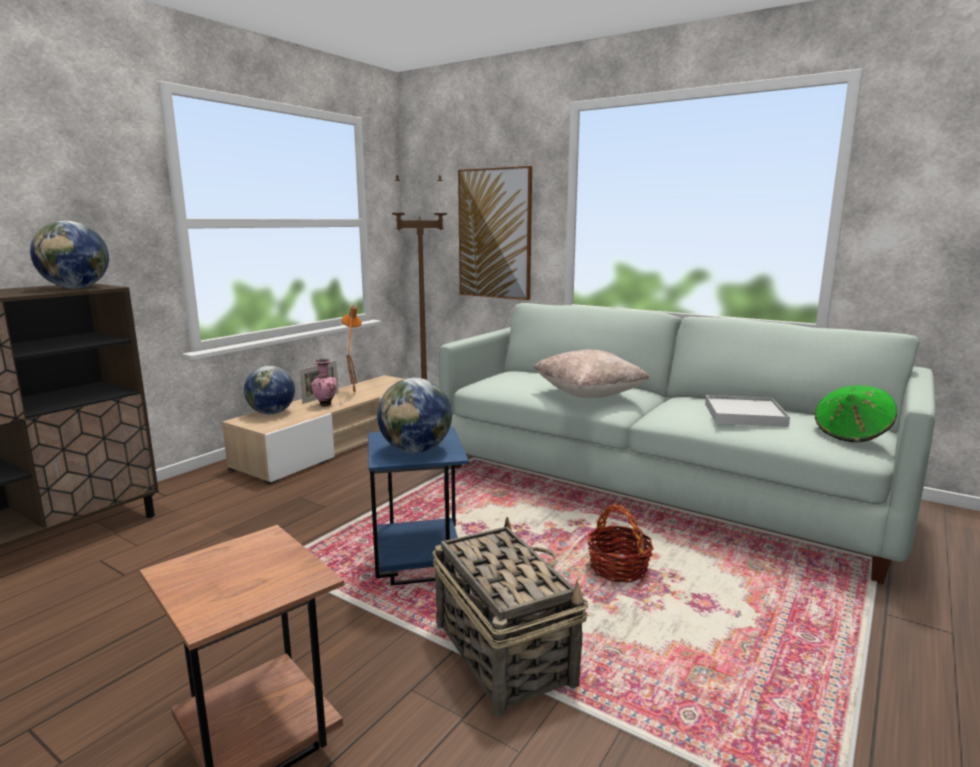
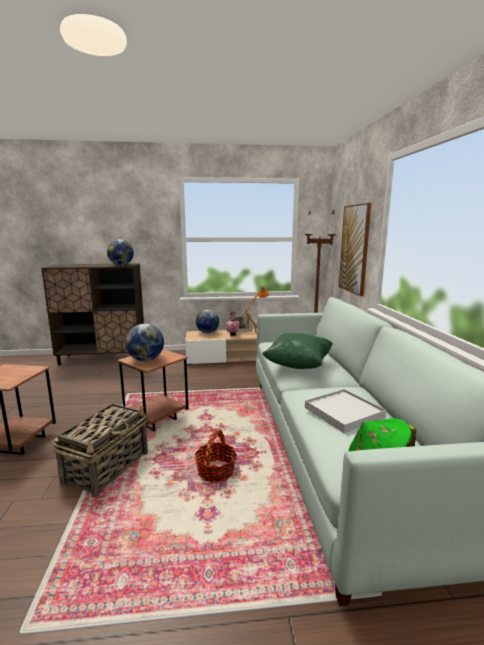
camera: 50 degrees right, 0 degrees up
(421, 567) = (157, 421): blue side table -> brown side table
(589, 395) = (298, 365): beige pillow -> green pillow

